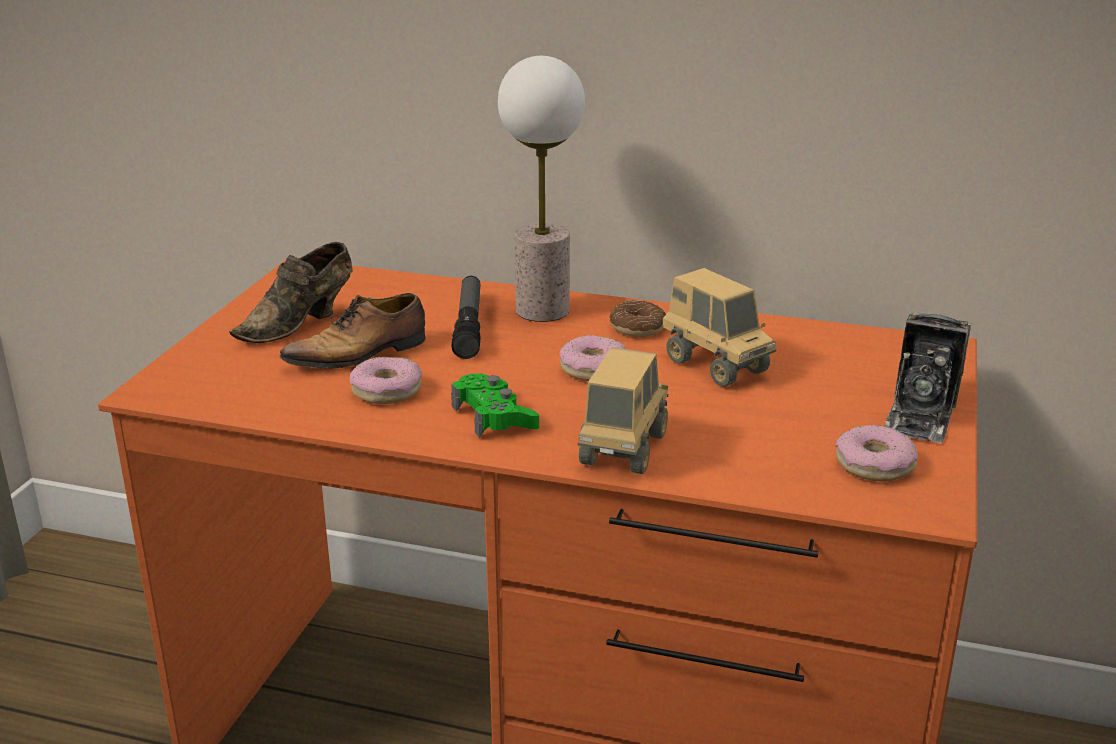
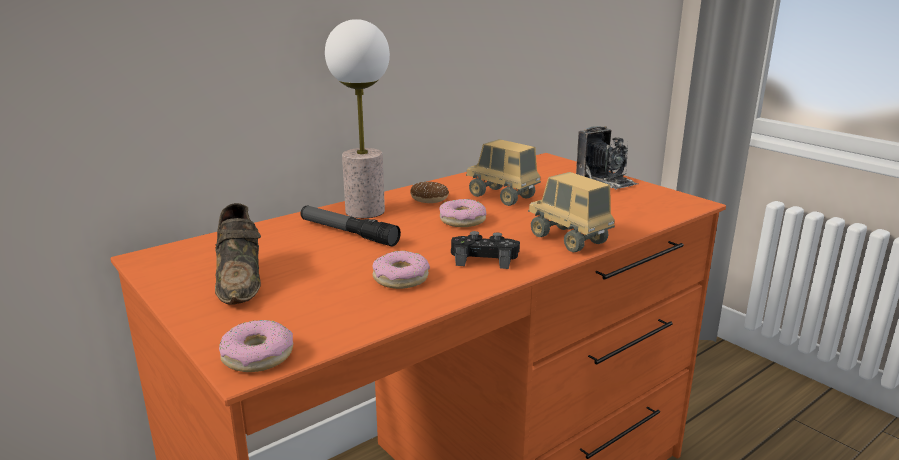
camera: 55 degrees left, 5 degrees down
(360, 354) = (330, 273): shoe -> none
(494, 416) = (484, 258): green game controller -> black game controller
(715, 366) = (502, 197): toy truck -> toy truck turned 135 degrees counterclockwise
(875, 464) = (643, 199): donut -> donut (258, 356)

